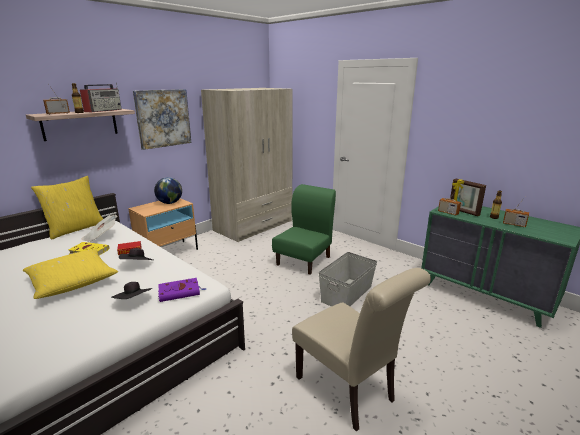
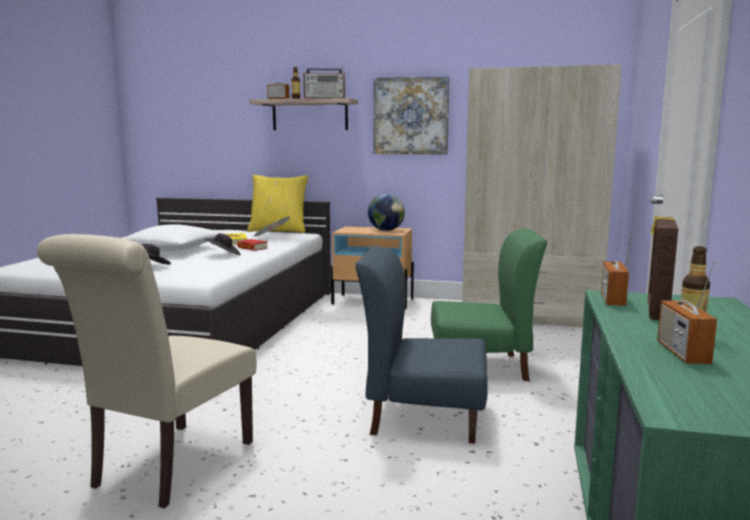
camera: 60 degrees right, 10 degrees down
(72, 281) = (173, 249): yellow pillow -> white pillow
(180, 292) = (179, 273): purple book -> none
(346, 294) = (423, 417): grey storage box -> blue chair

